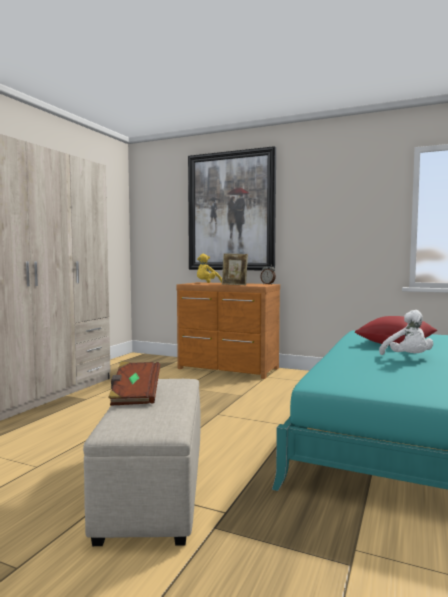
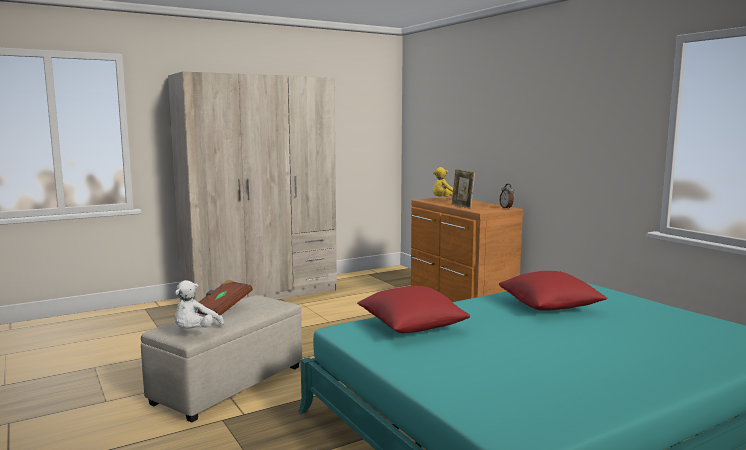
camera: 35 degrees right, 5 degrees up
(231, 211) = (483, 116): picture -> none
(360, 371) = (411, 327): none -> red pillow
(408, 358) = (498, 324): white plush toy -> white plush toy (195, 332)

